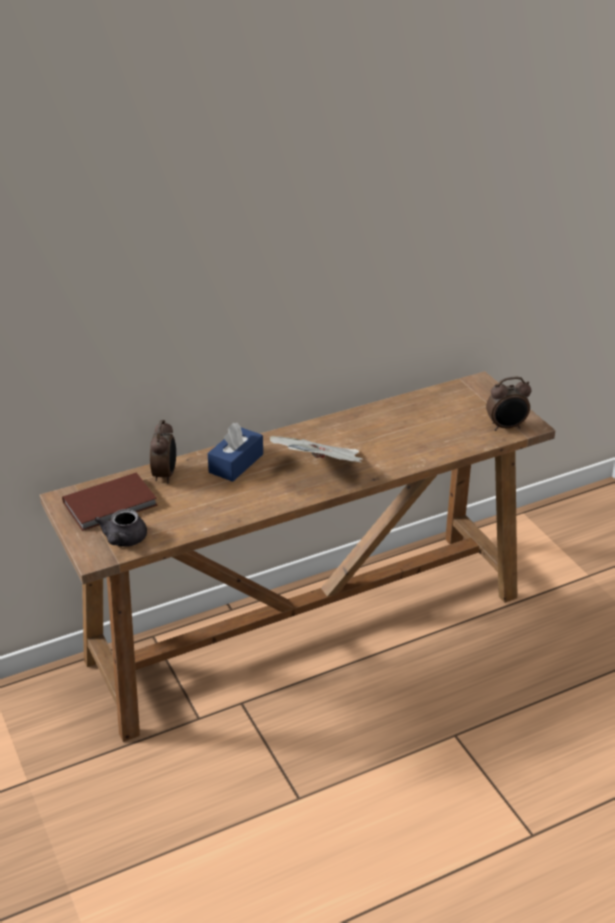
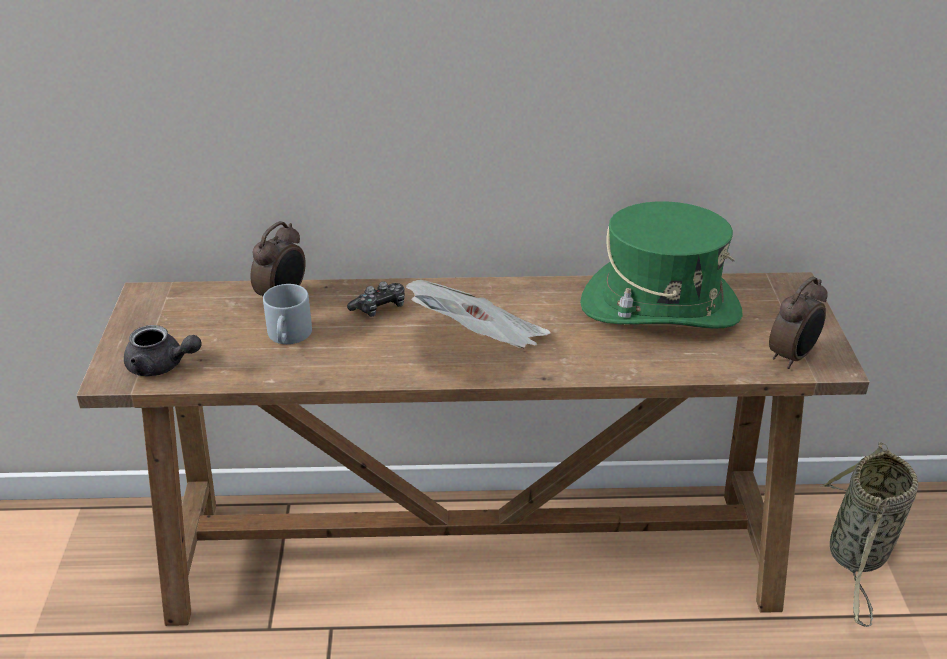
camera: 25 degrees right, 0 degrees up
(112, 505) = (190, 317): brown book -> none
(123, 541) = (162, 366): grey teapot -> grey teapot turned 105 degrees counterclockwise
(192, 498) = (289, 336): none -> grey mug
(236, 463) = (379, 307): blue tissue box -> game controller
(412, 417) = (660, 308): none -> green hat
(506, 427) = (792, 357): alarm clock -> alarm clock turned 60 degrees counterclockwise
(544, 551) = (858, 557): none -> basket

